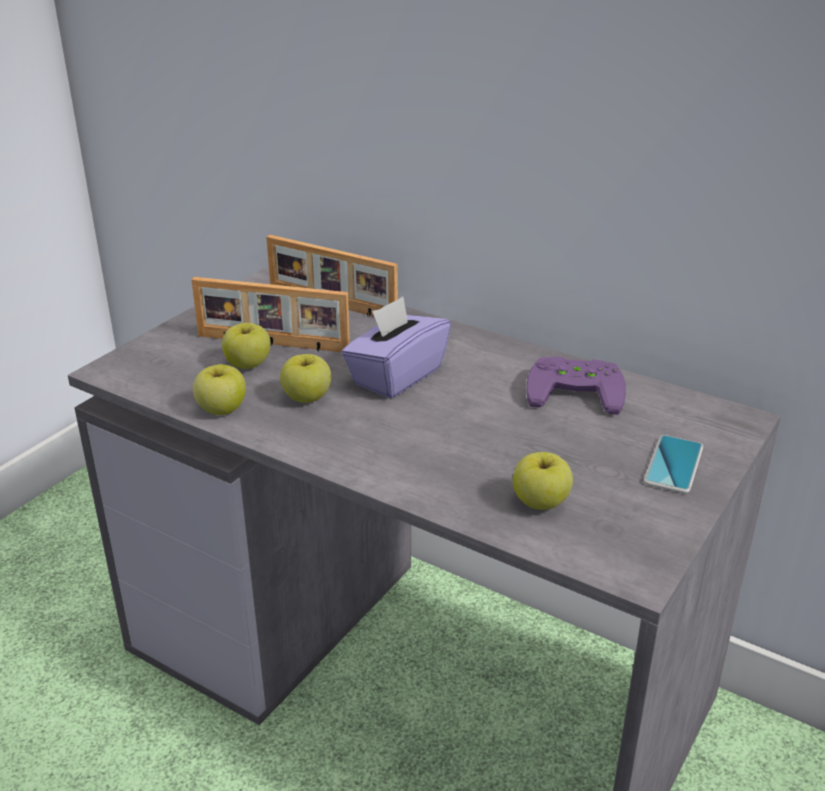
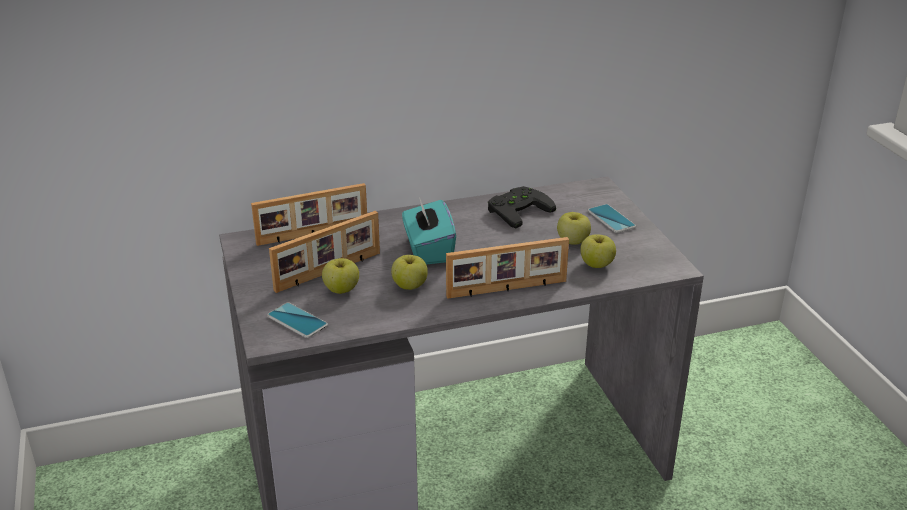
camera: 50 degrees left, 0 degrees up
(160, 369) = (297, 321): none -> phone
(221, 409) = (380, 317): apple -> apple (572, 241)
(384, 462) = (507, 289): none -> picture frame
(396, 376) = (428, 250): purple tissue box -> turquoise tissue box
(576, 389) = (517, 210): purple game controller -> black game controller

